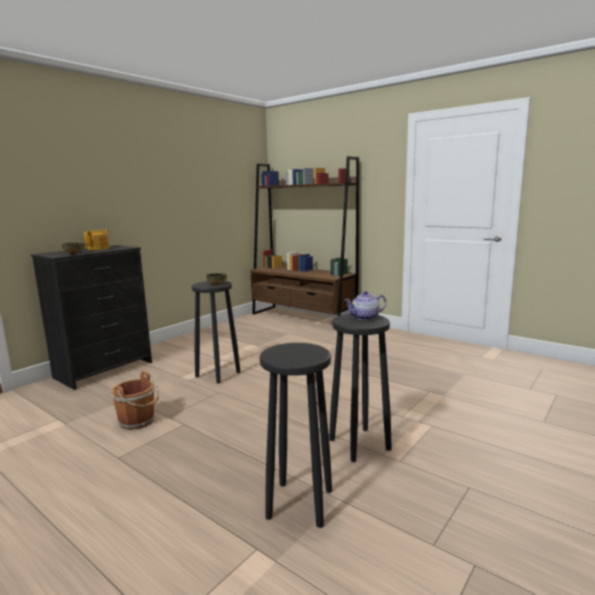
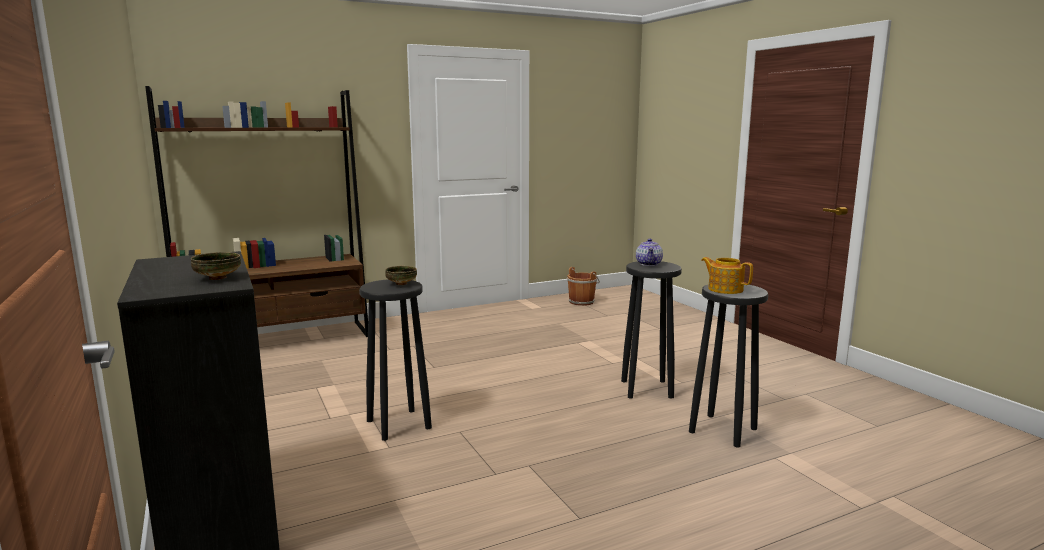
camera: 65 degrees left, 0 degrees up
(99, 248) = (180, 267): teapot -> teapot (725, 289)
(138, 421) = (487, 496): brown bucket -> brown bucket (582, 302)

